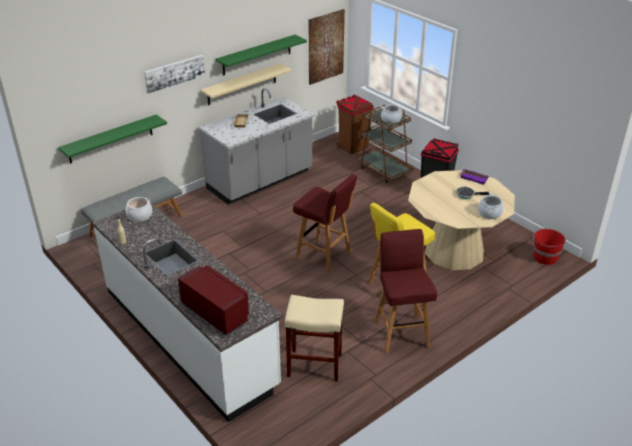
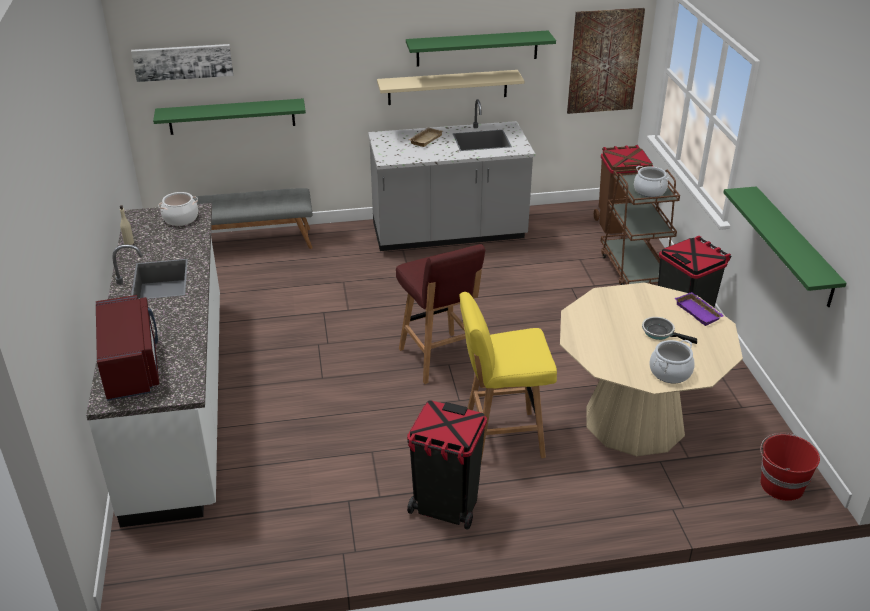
camera: 30 degrees right, 0 degrees up
(174, 73) = (336, 46): picture -> picture (183, 62)
(313, 365) = (288, 500): beige stool -> none
(401, 332) = (446, 507): red stool -> black trash can
(509, 128) = (794, 246): none -> green shelf

